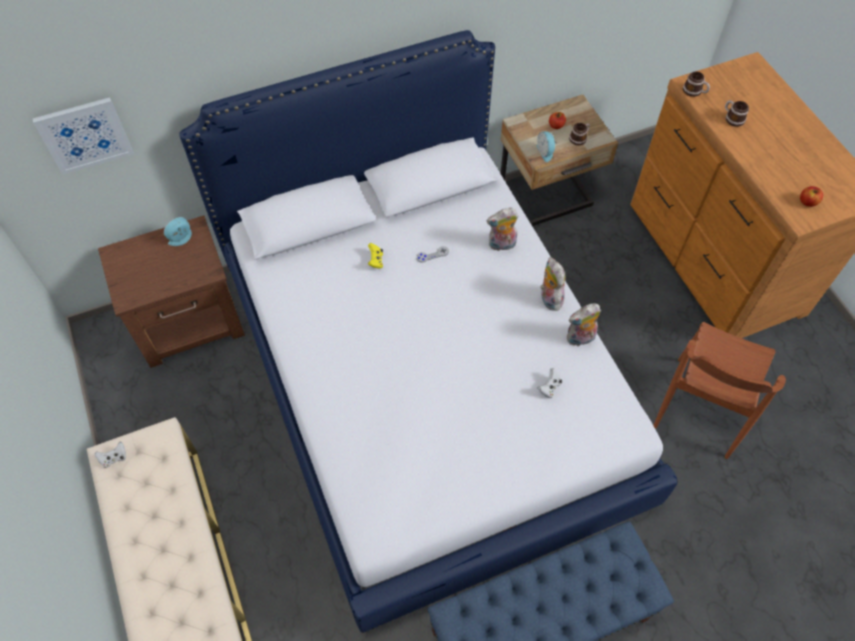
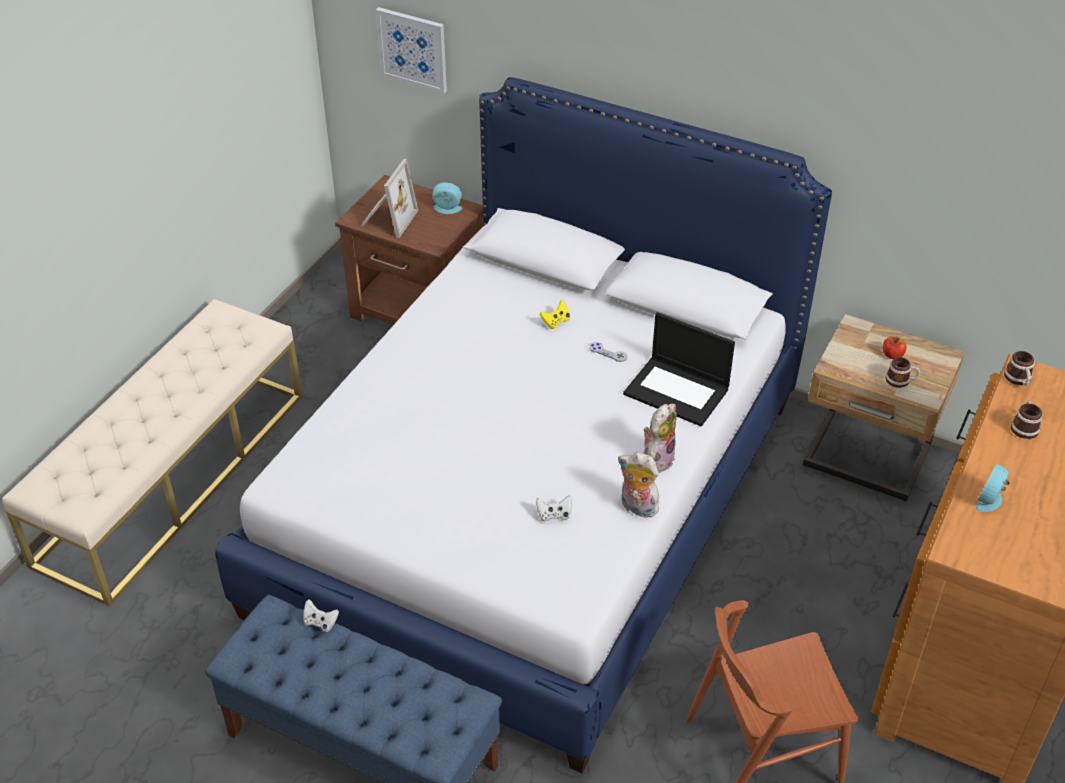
camera: 50 degrees right, 15 degrees down
(114, 458) = (218, 316): white game controller -> white game controller (320, 622)
(150, 280) = (387, 219): none -> picture frame
(501, 245) = (678, 391): plush toy -> laptop
(545, 152) = (846, 366): alarm clock -> alarm clock (990, 500)
(807, 202) = (988, 544): apple -> none

